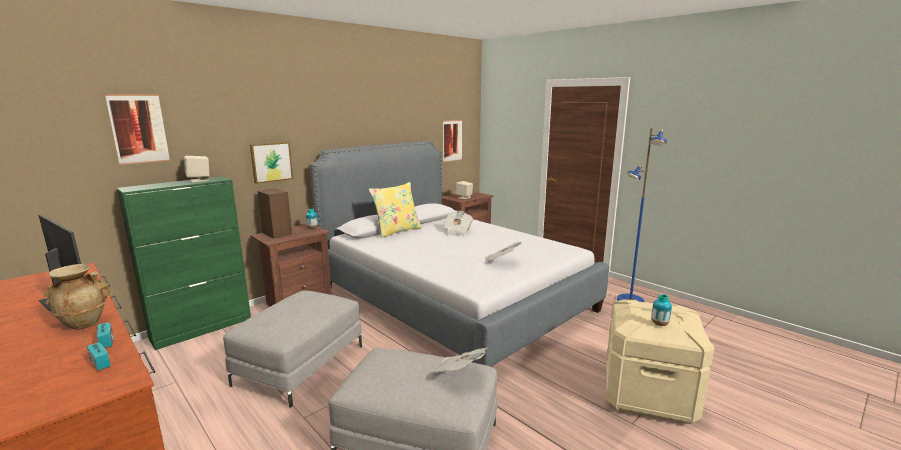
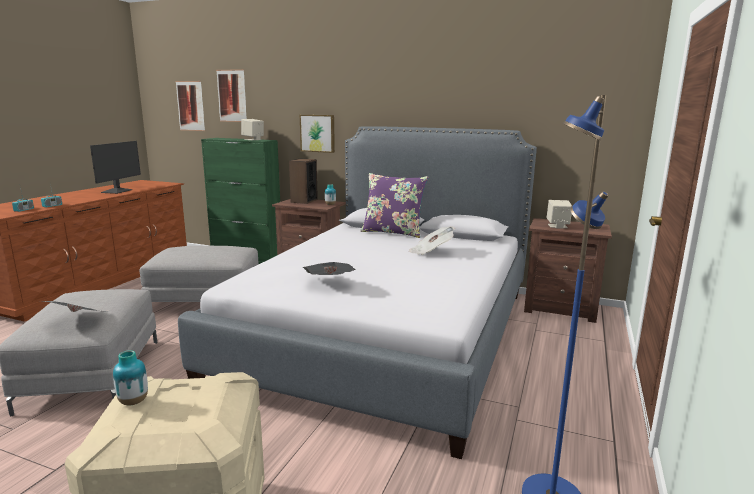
camera: 65 degrees right, 0 degrees up
(84, 323) = (81, 199): beige vase -> none
(396, 231) = (393, 232): yellow pillow -> purple pillow
(452, 140) = (575, 136): picture -> picture (190, 106)

